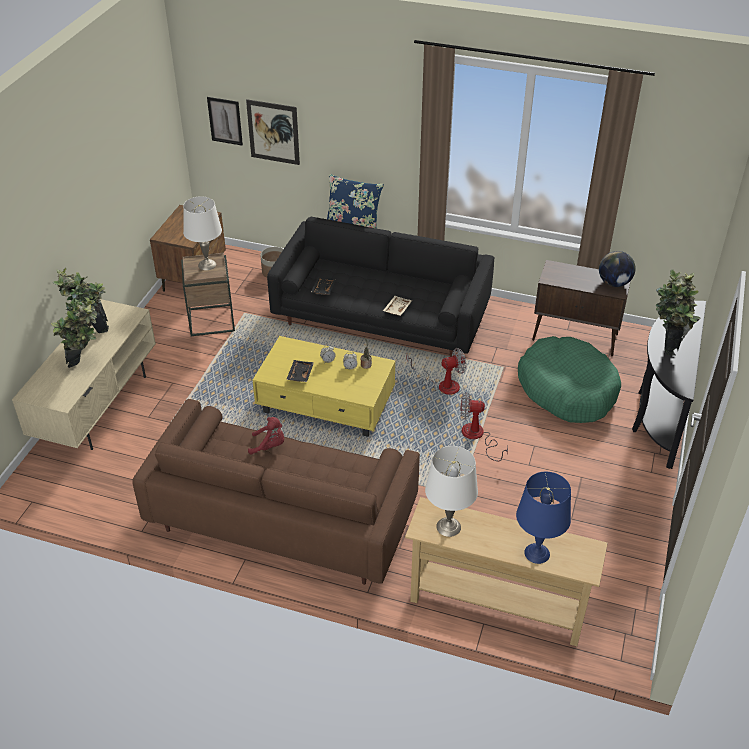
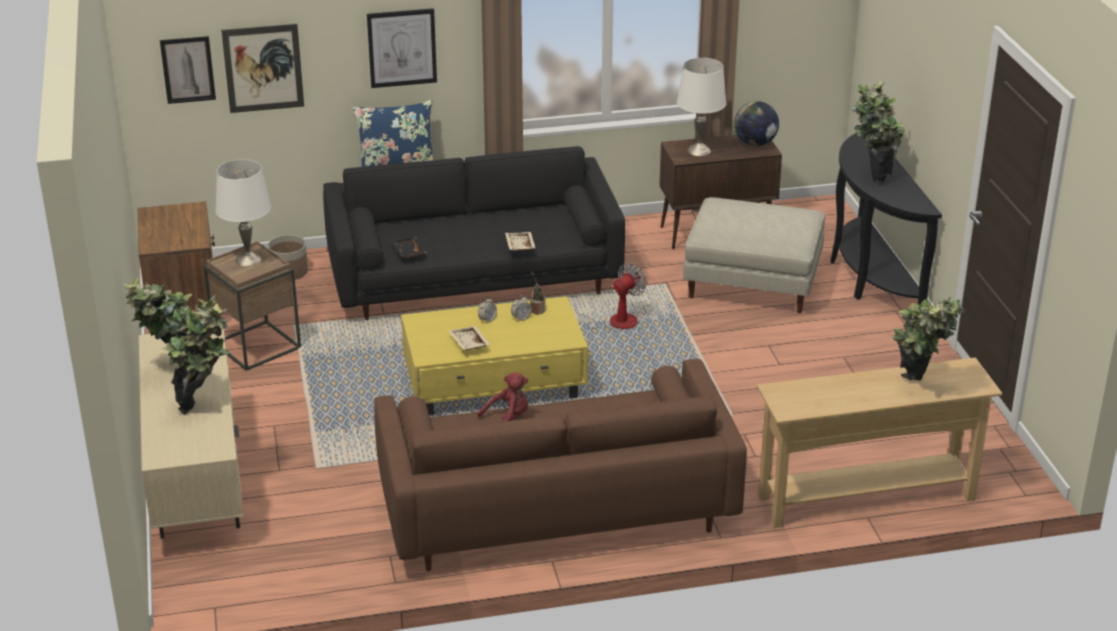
camera: 30 degrees left, 10 degrees down
(299, 374) = (468, 344): black tray -> beige tray
(367, 141) = (402, 47): none -> picture
(448, 527) = (812, 398): white table lamp -> white table lamp (699, 151)
(477, 437) = (700, 357): fan -> none
(536, 553) = (919, 389): blue table lamp -> potted plant
(567, 389) = (754, 283): green dog bed -> beige ottoman

